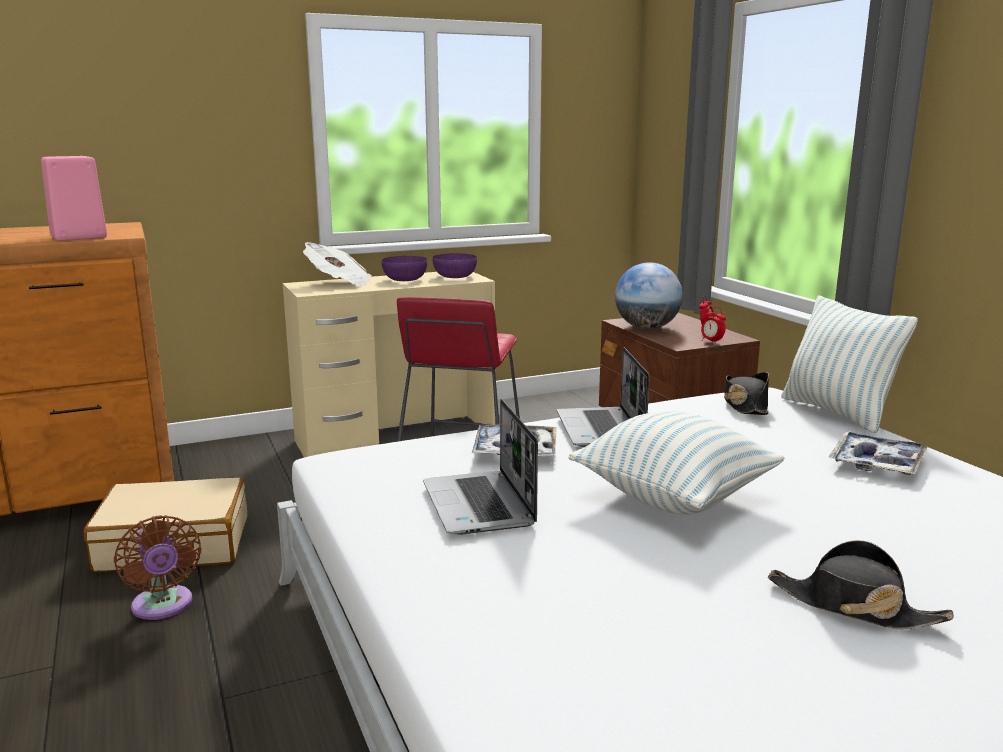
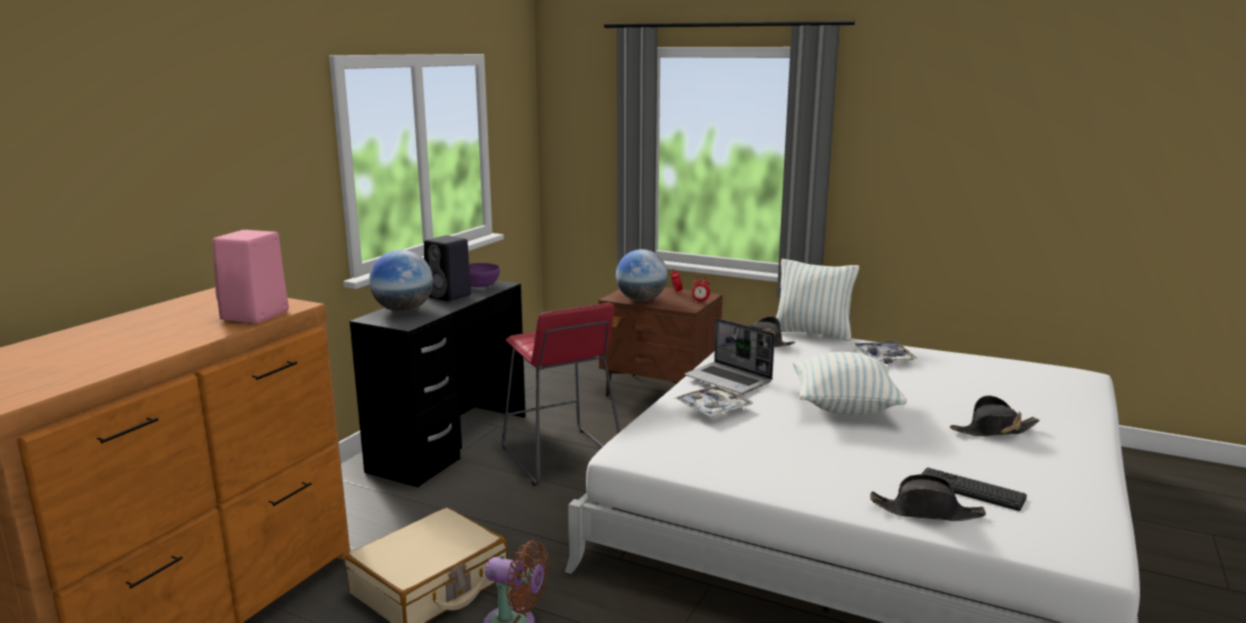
camera: 40 degrees left, 0 degrees up
(339, 283) = (403, 310): newspaper -> globe
(395, 438) = (450, 442): beige desk -> black desk
(405, 280) = (450, 296): purple bowl -> black speaker
(480, 505) = (768, 446): laptop -> none
(490, 656) = (926, 511): none -> black hat
(619, 662) = (970, 490): none -> keyboard

